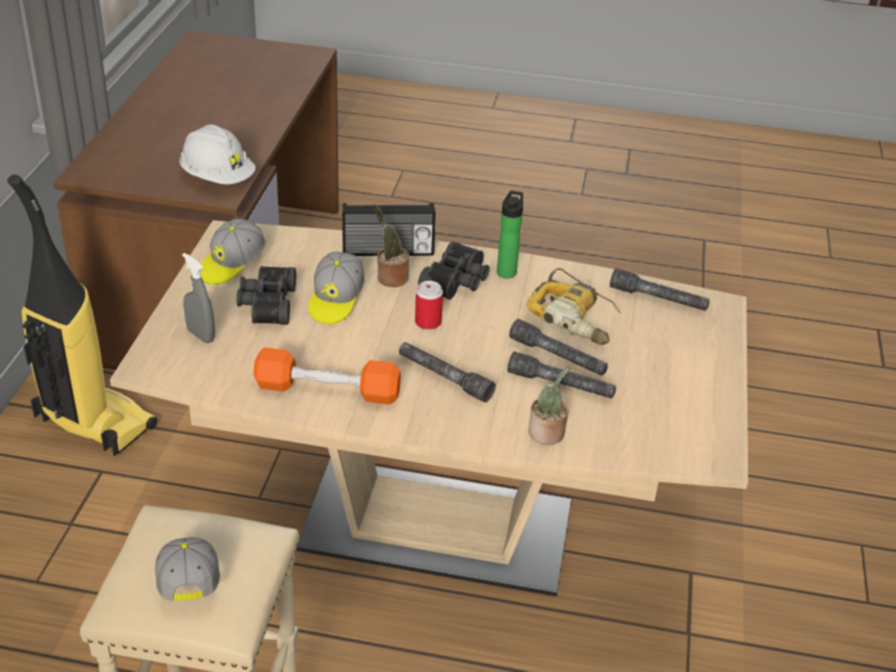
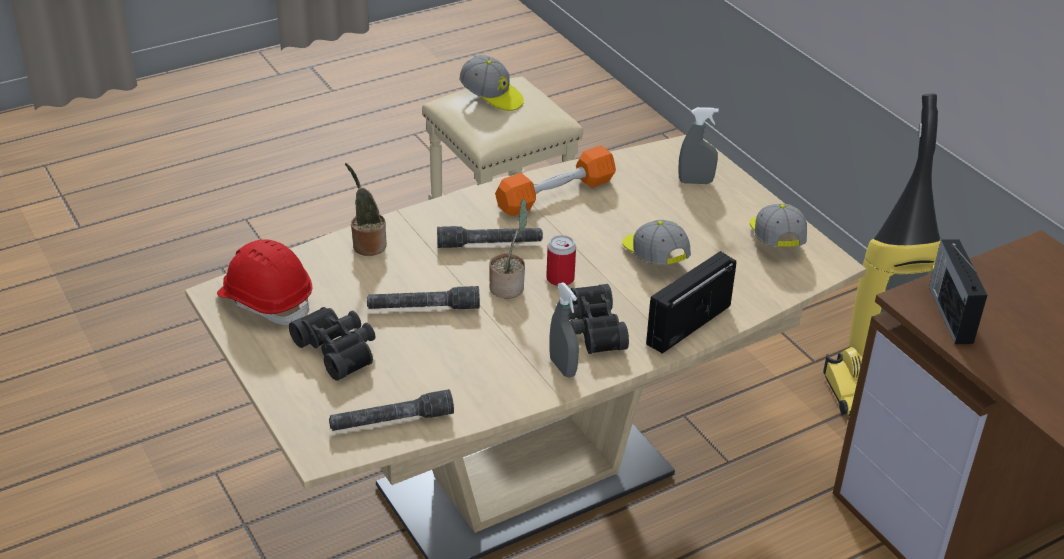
camera: 140 degrees right, 0 degrees up
(217, 178) = (950, 313): white hard hat -> radio
(266, 304) = (695, 225): black binoculars -> black binoculars (339, 349)
(390, 278) = (646, 300): potted plant -> potted plant (509, 286)
(507, 271) = (562, 367): bottle -> grey spray bottle
(561, 385) = (396, 286): grey flashlight -> none
(576, 317) = (447, 354): power drill -> none
(681, 430) = (266, 300): none -> red hard hat

